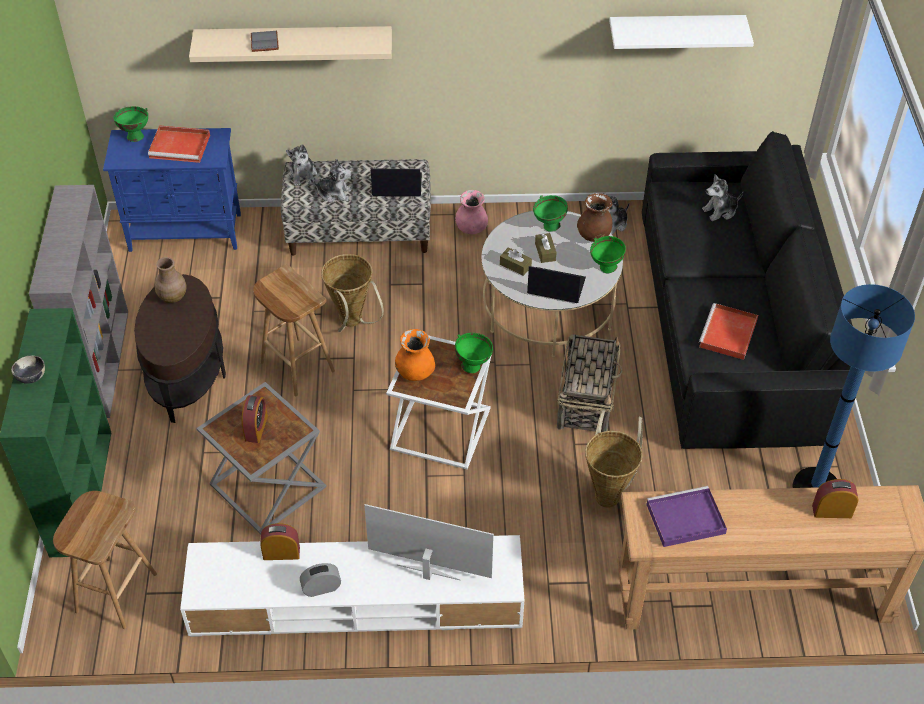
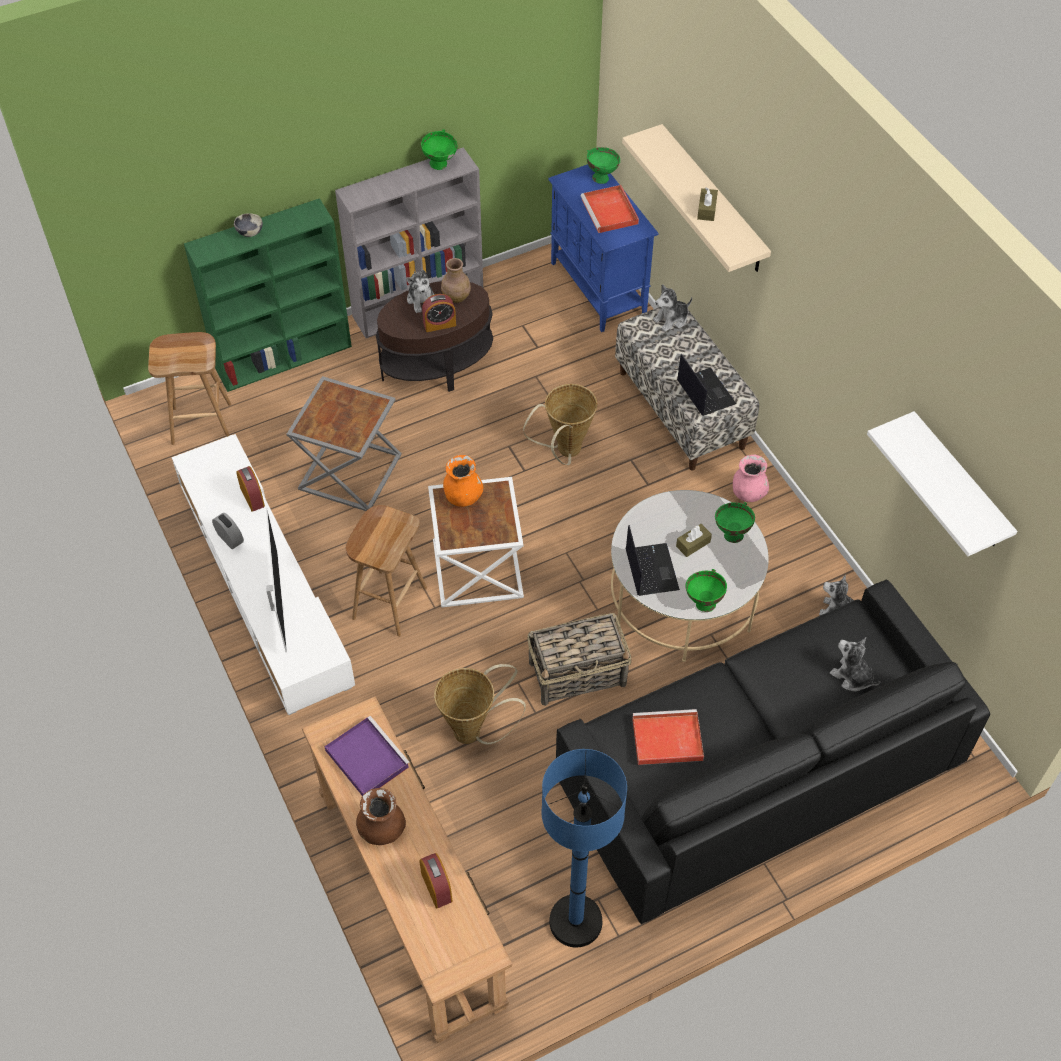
camera: 65 degrees right, 5 degrees up
(256, 428) = (341, 414): alarm clock -> alarm clock (439, 324)
(265, 42) = (678, 176): grey book -> none
(296, 366) = (490, 434): brown stool -> brown stool (389, 602)
(334, 193) = (662, 351): plush toy -> plush toy (421, 300)
(473, 365) = (495, 536): green bowl -> green bowl (440, 165)
(515, 265) = (658, 526): brown tissue box -> brown tissue box (706, 209)
(594, 235) = (744, 577): brown vase -> brown vase (382, 830)

